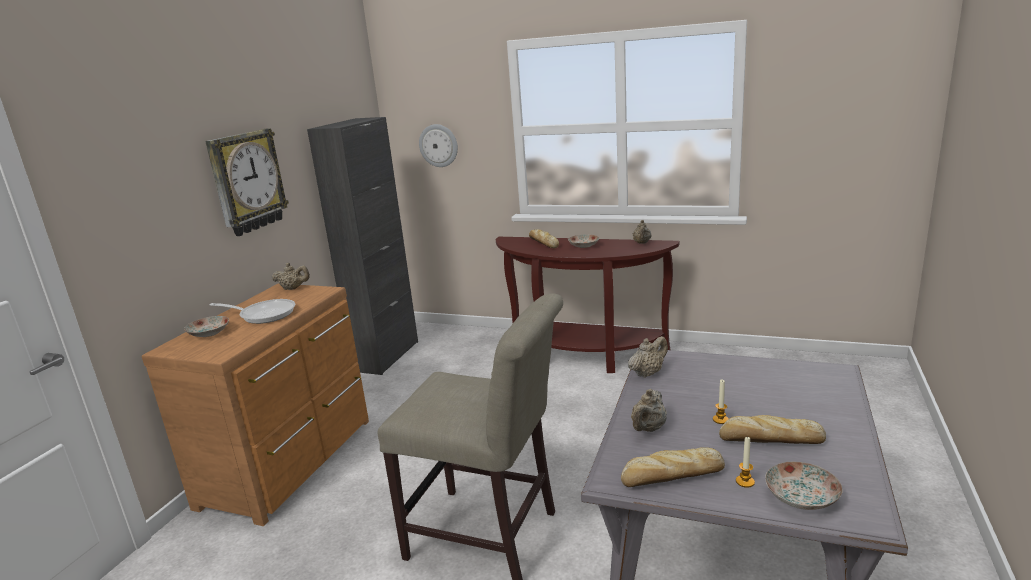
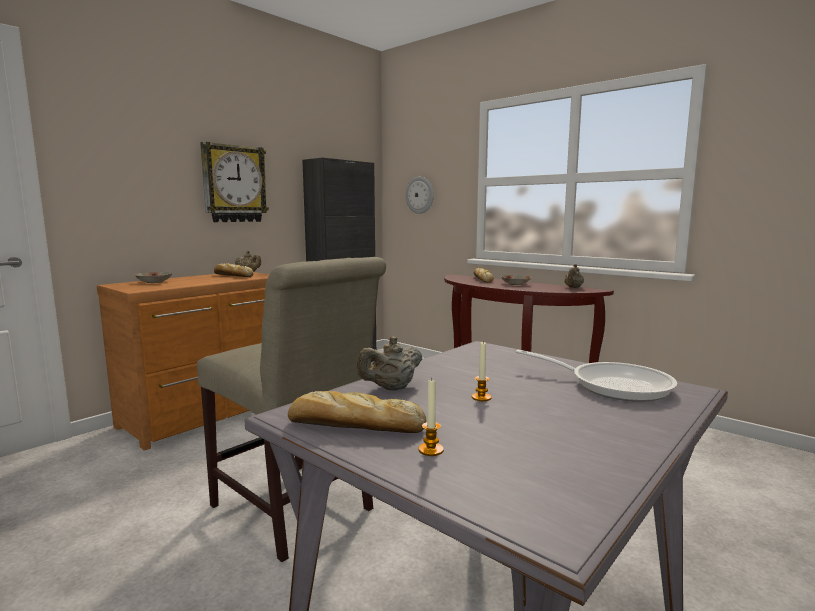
camera: 20 degrees right, 10 degrees down
(264, 314) = (205, 279): frying pan -> frying pan (611, 385)
(647, 373) = (455, 355): beige teapot -> none
(769, 440) = (516, 423): bread -> bread (232, 275)
(801, 498) = (482, 483): plate -> none

